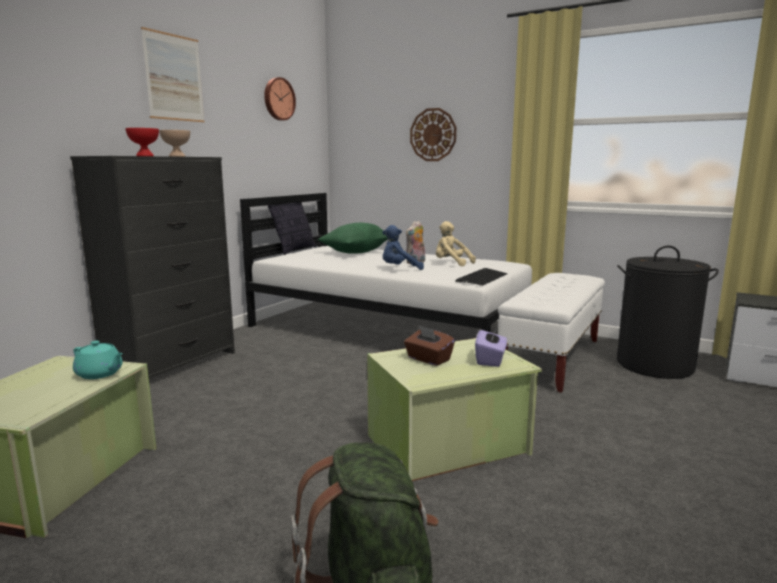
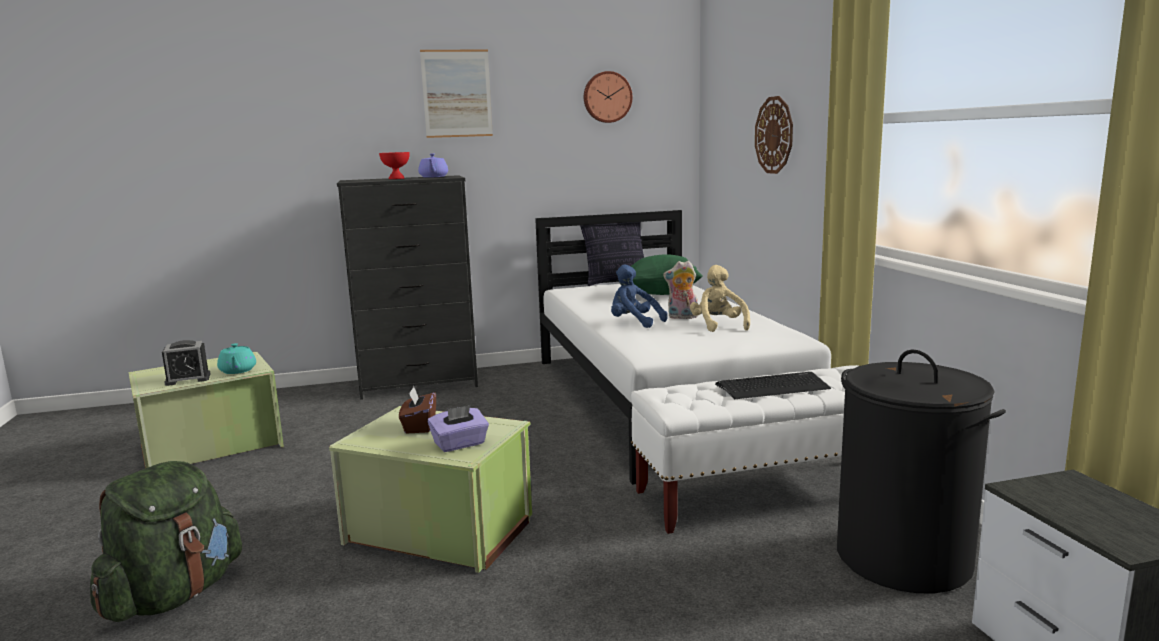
camera: 45 degrees right, 0 degrees up
(54, 396) = (188, 379): none -> alarm clock
(177, 156) = (433, 177): beige bowl -> purple teapot
(481, 278) = (677, 352): keyboard -> keyboard (773, 387)

